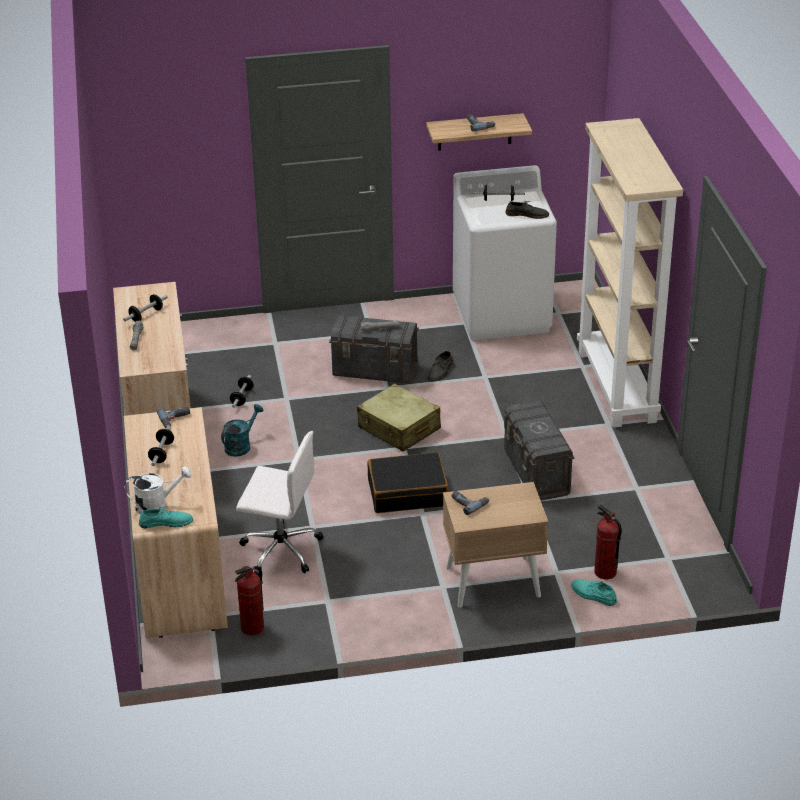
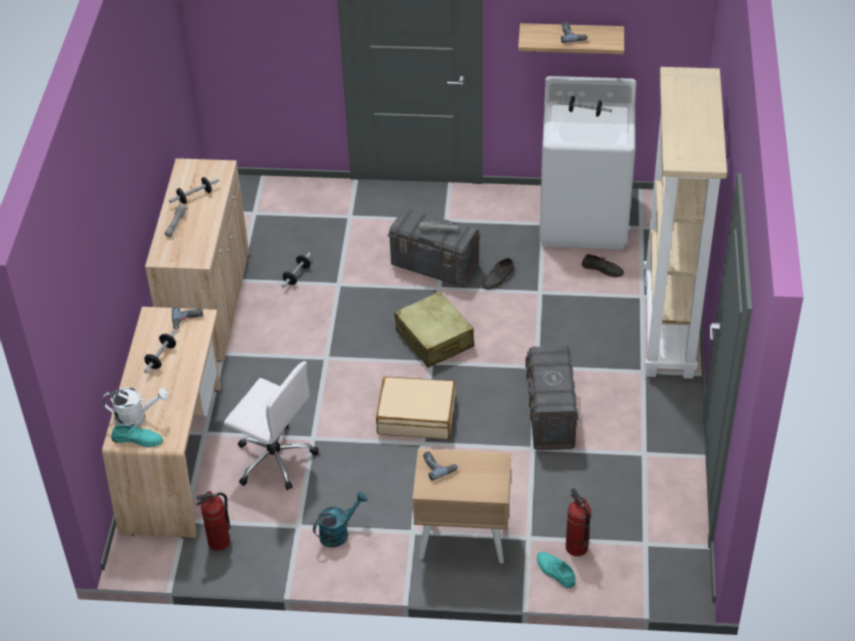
camera: 15 degrees right, 10 degrees up
(241, 445) = (277, 331): turquoise watering can -> turquoise watering can (338, 532)
(407, 492) = (416, 416): black suitcase -> beige suitcase
(527, 214) = (607, 136): grey shoe -> grey shoe (602, 269)

